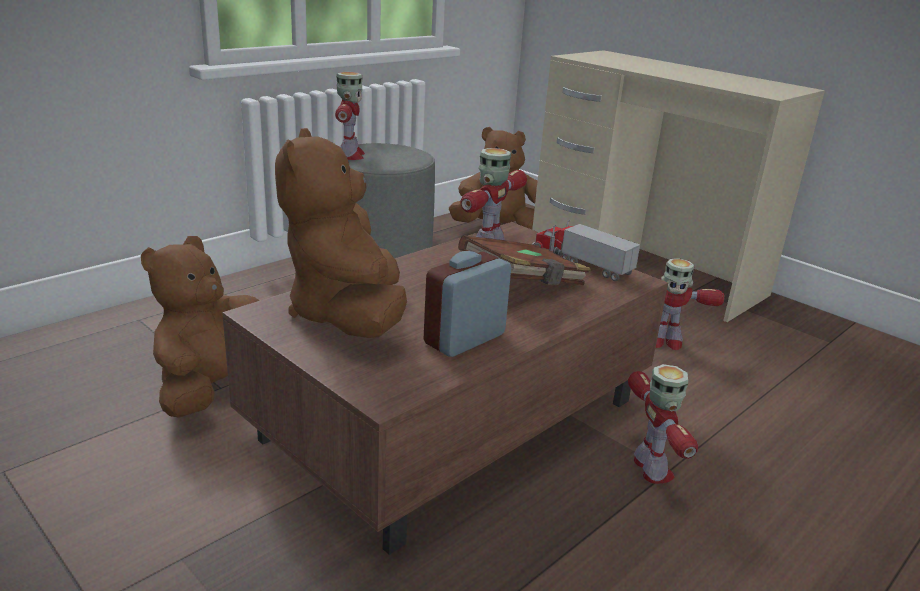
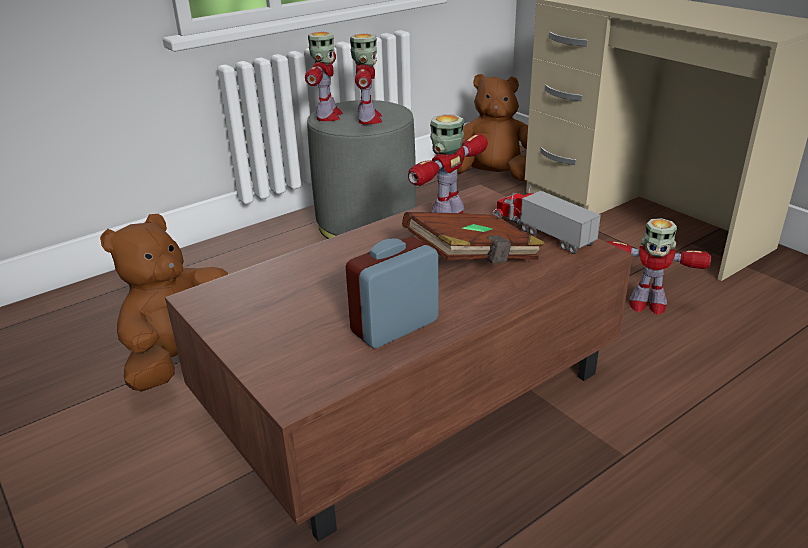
camera: 10 degrees right, 5 degrees up
(347, 315) = (284, 300): brown plush toy -> none
(652, 470) = (606, 454): toy robot -> toy robot (368, 119)

